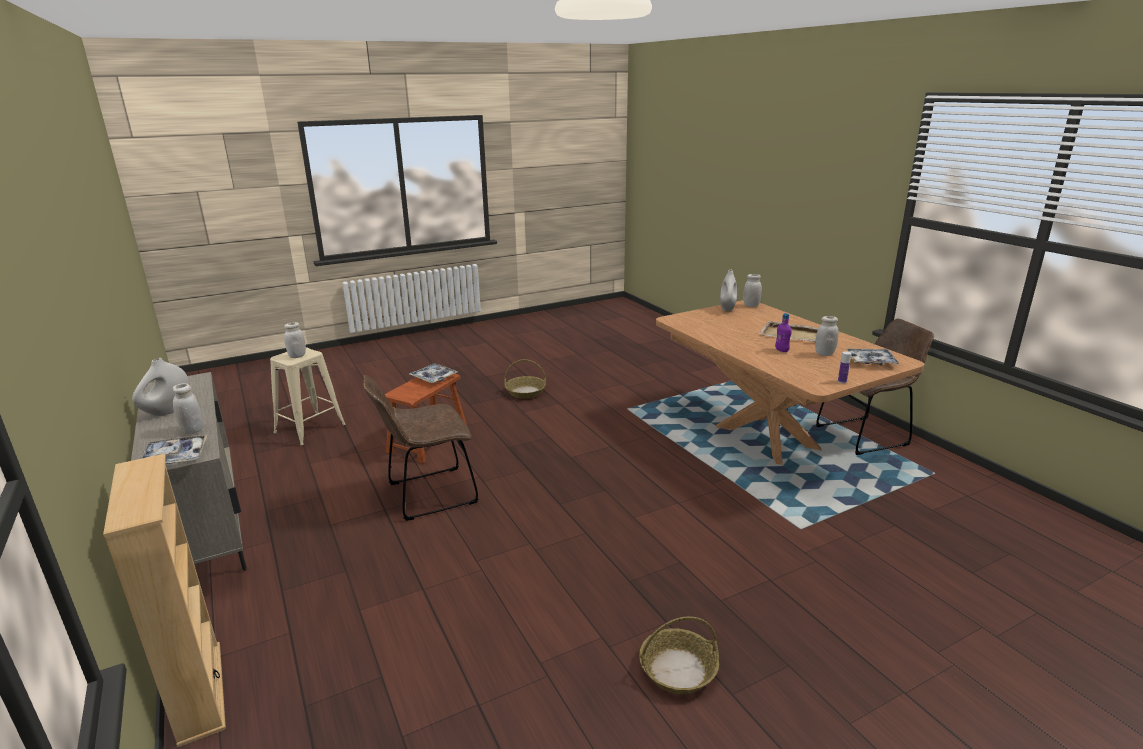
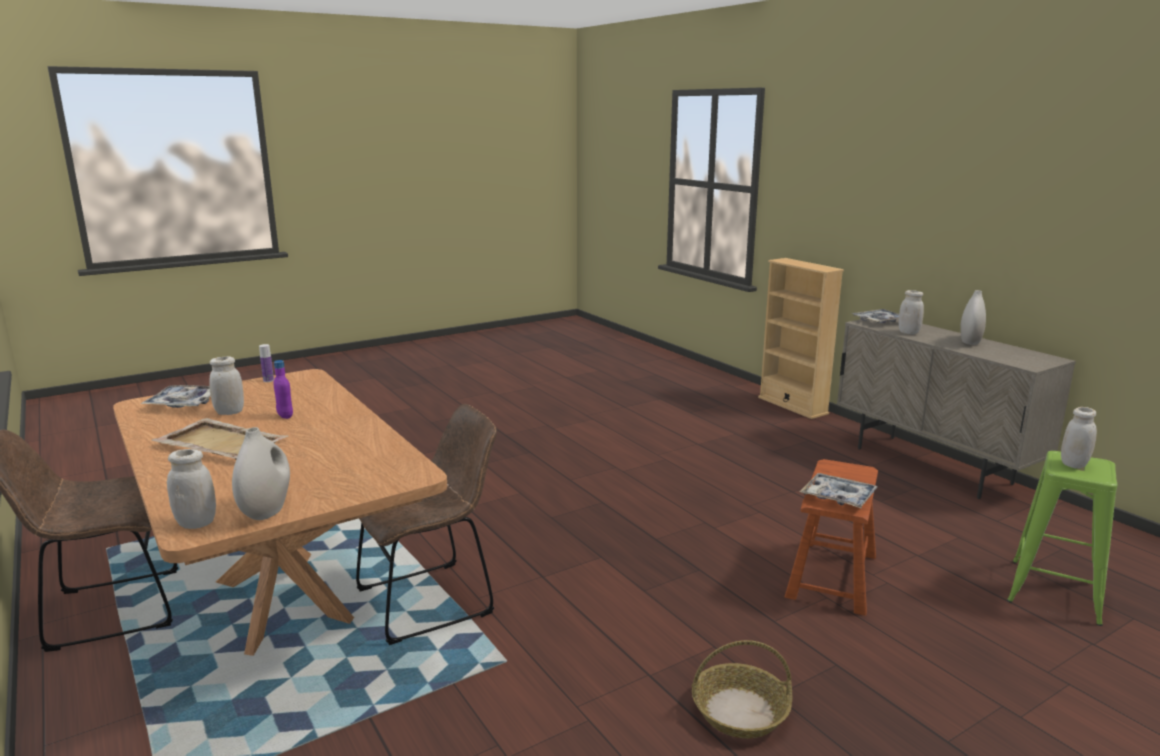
camera: 175 degrees right, 5 degrees down
(309, 429) = (1054, 591): beige stool -> green stool
(427, 495) = (760, 506): brown chair -> brown chair (432, 600)
(678, 669) = (503, 419): basket -> none

